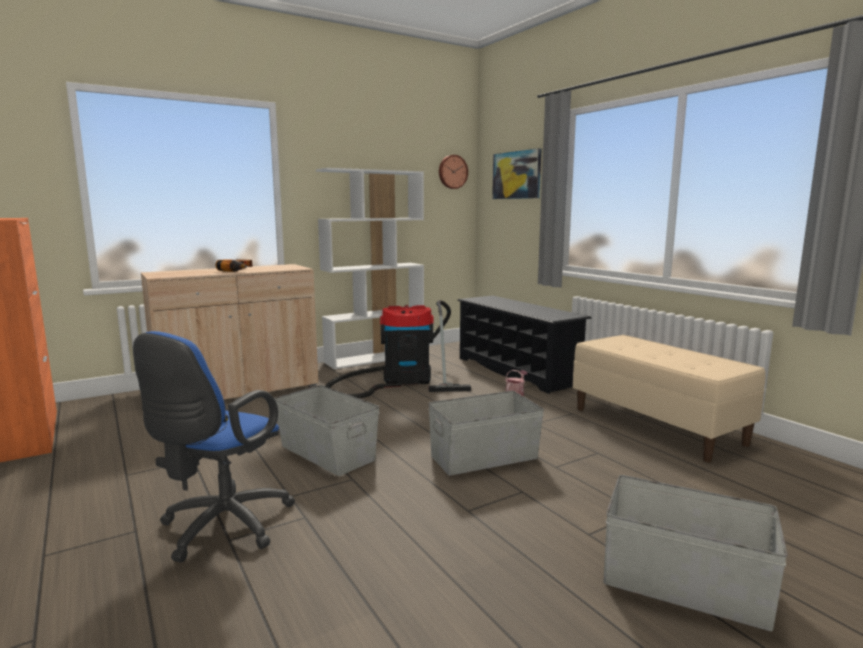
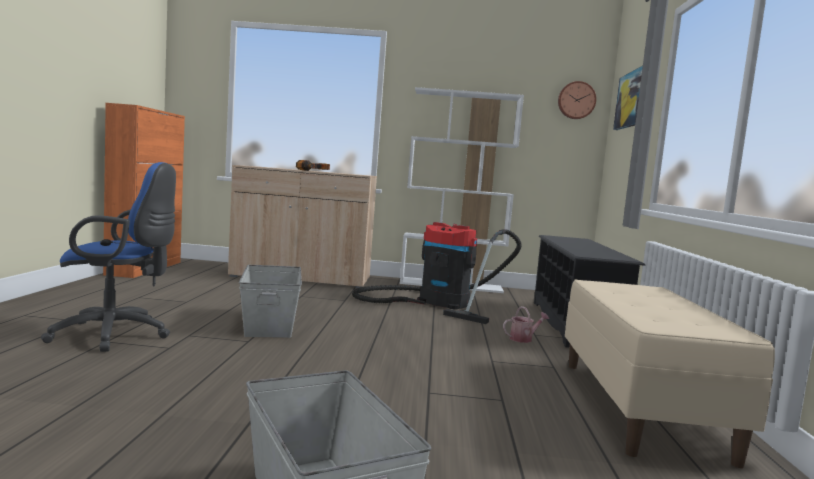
camera: 35 degrees right, 5 degrees down
(221, 528) = (117, 335): blue office chair -> blue office chair turned 150 degrees counterclockwise
(485, 457) = (379, 364): grey storage box -> none

